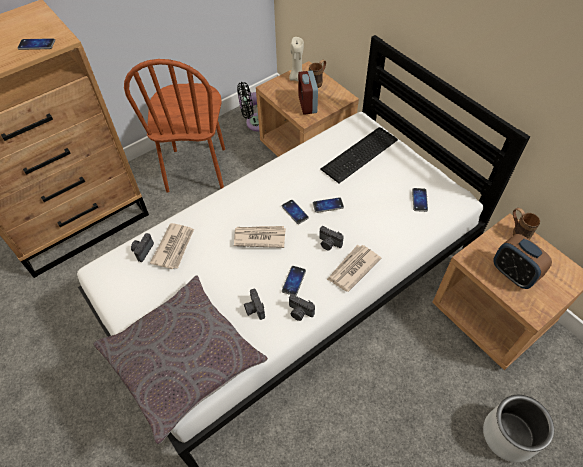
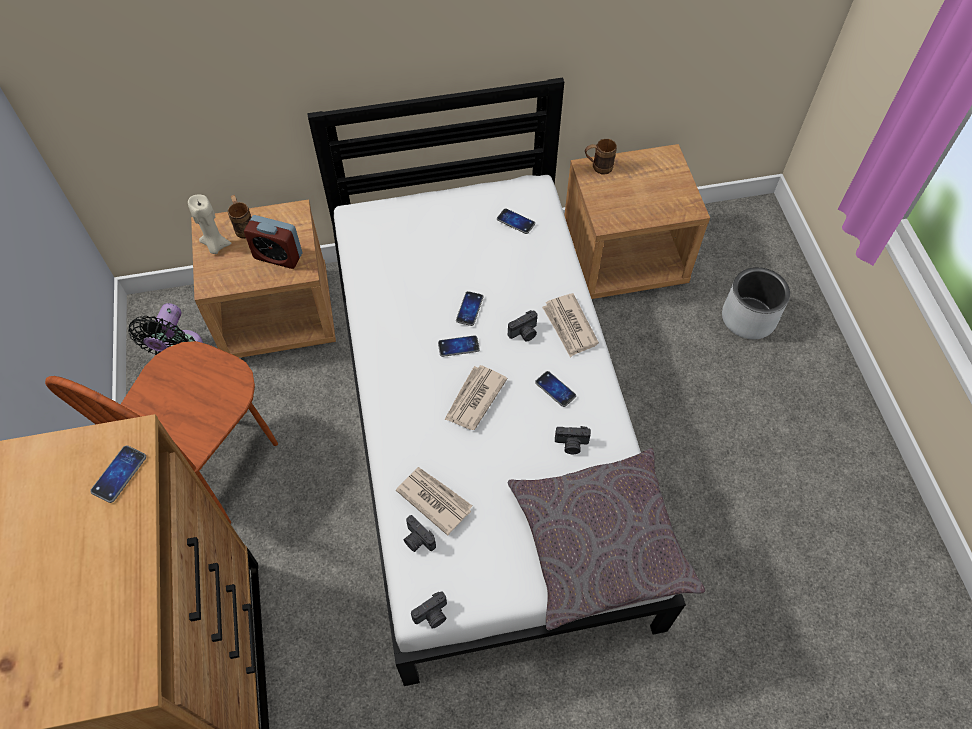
camera: 65 degrees left, 5 degrees up
(197, 170) = (215, 465): brown chair -> brown chair turned 90 degrees clockwise
(299, 312) = (598, 401): camera -> camera (432, 615)
(361, 154) = (412, 241): keyboard -> none
(513, 274) = (642, 199): alarm clock -> none

